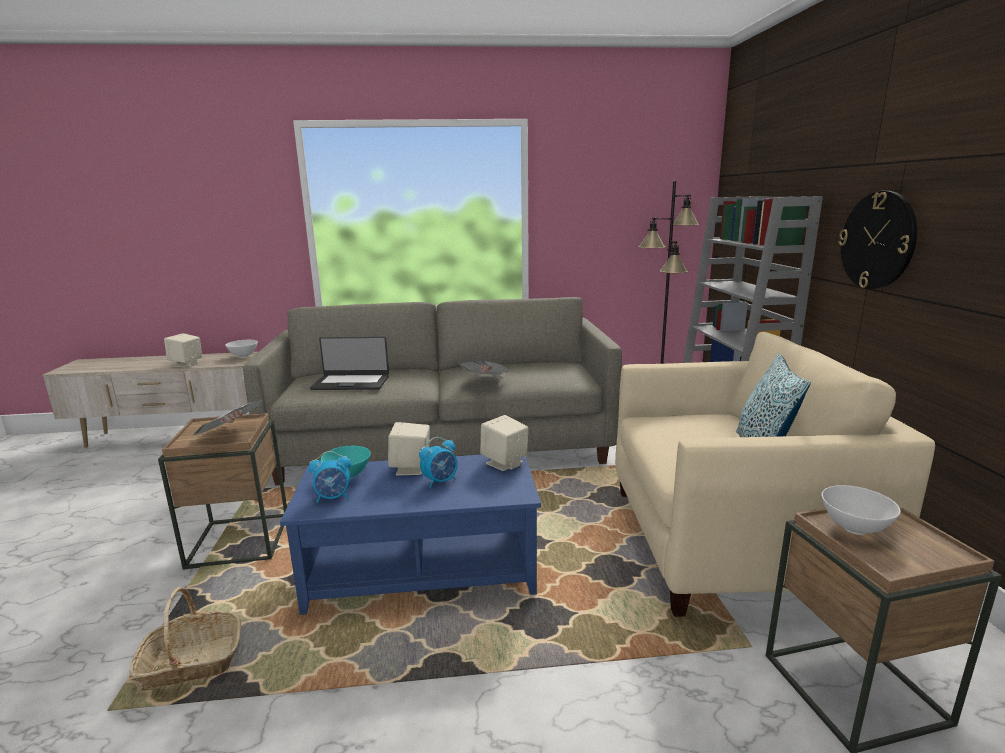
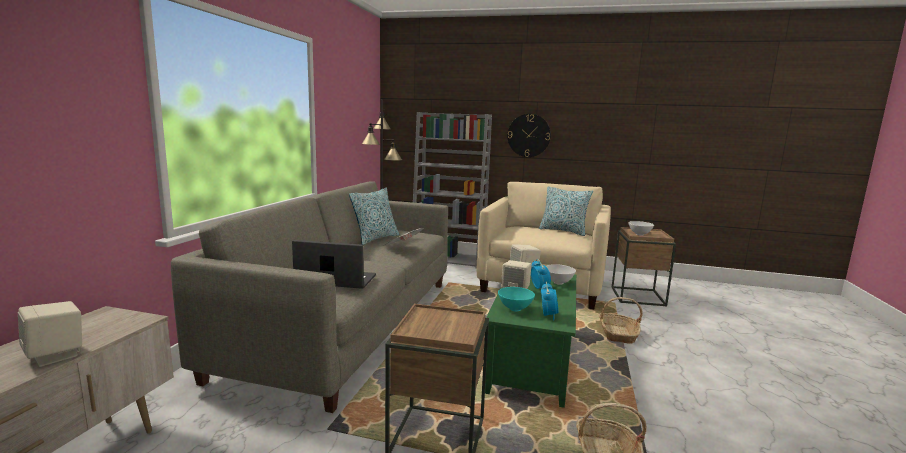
camera: 70 degrees left, 5 degrees down
(231, 434) = (453, 319): newspaper -> none
(243, 356) = (107, 317): white bowl -> white bowl (558, 283)
(351, 382) = (335, 280): laptop -> laptop turned 105 degrees counterclockwise
(422, 571) = (530, 359): blue coffee table -> green coffee table
(510, 366) = (375, 238): none -> pillow
(577, 658) = (617, 334): none -> basket

